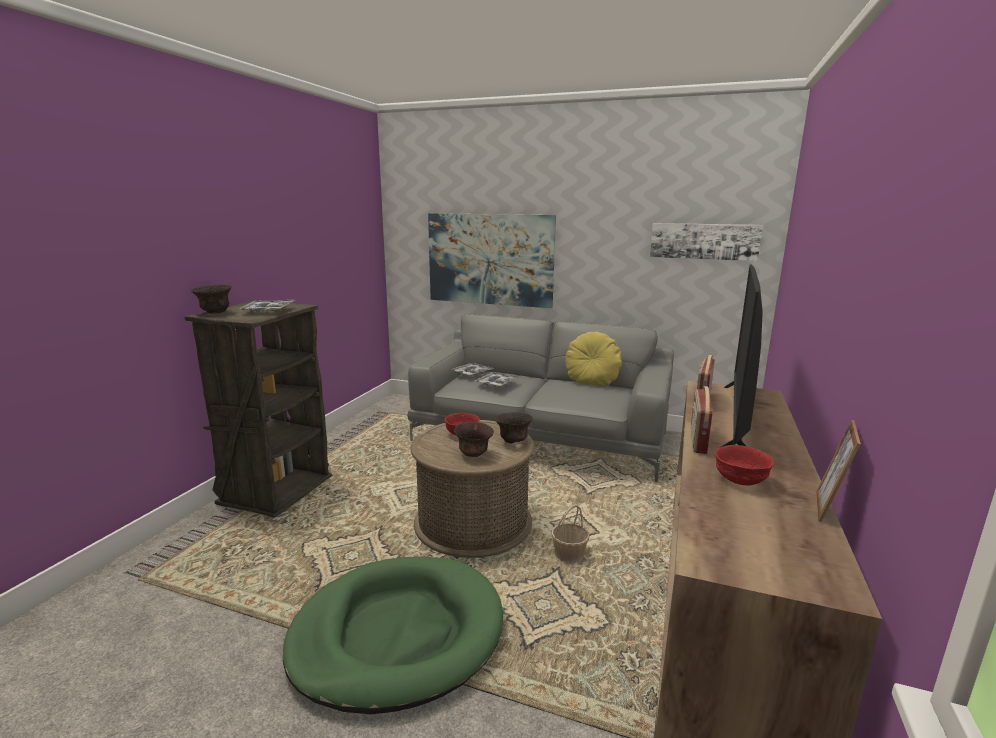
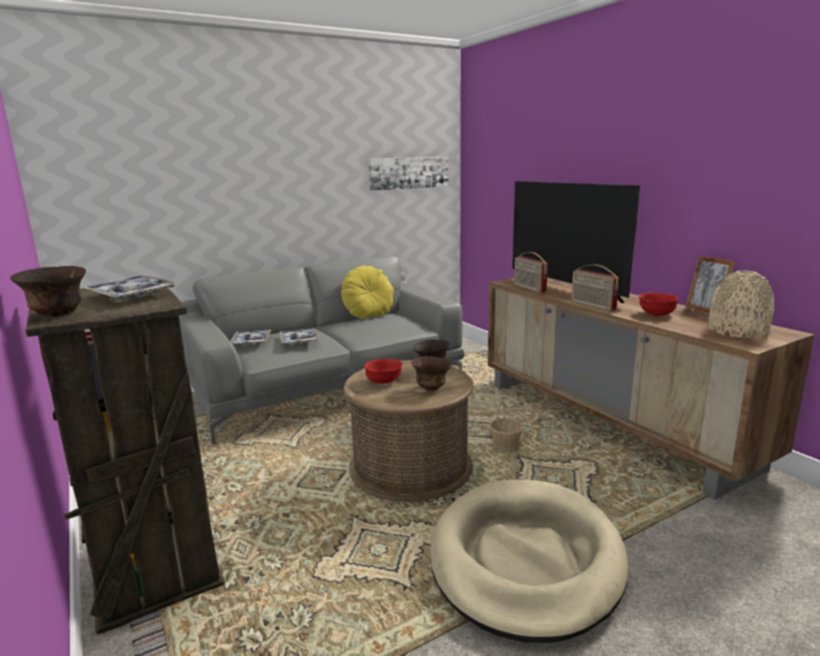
camera: 50 degrees left, 0 degrees up
(397, 635) = (525, 560): green dog bed -> beige dog bed
(490, 259) = (204, 210): picture -> none
(768, 545) = (737, 330): none -> beige vase

